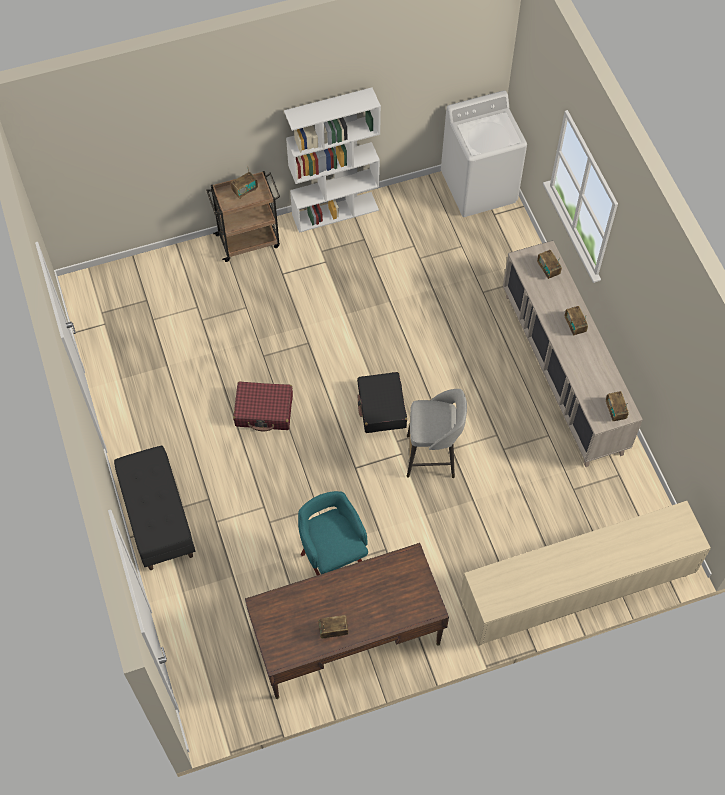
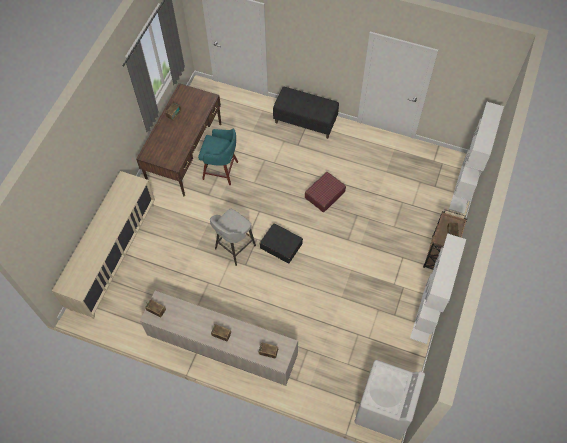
camera: 130 degrees right, 0 degrees up
(126, 269) = (463, 189): none -> white bookcase

